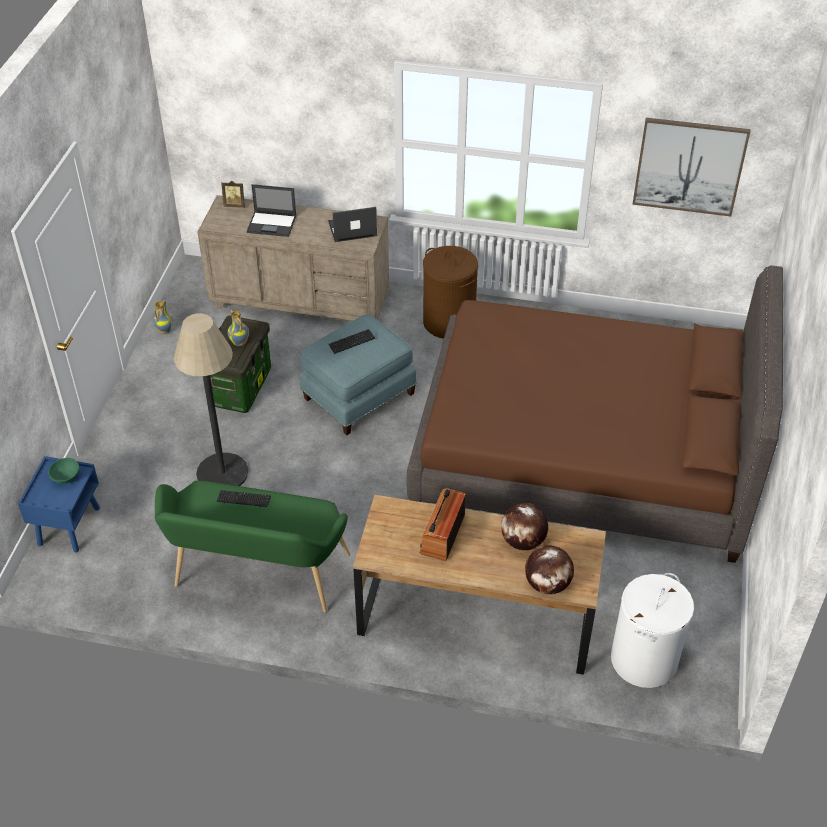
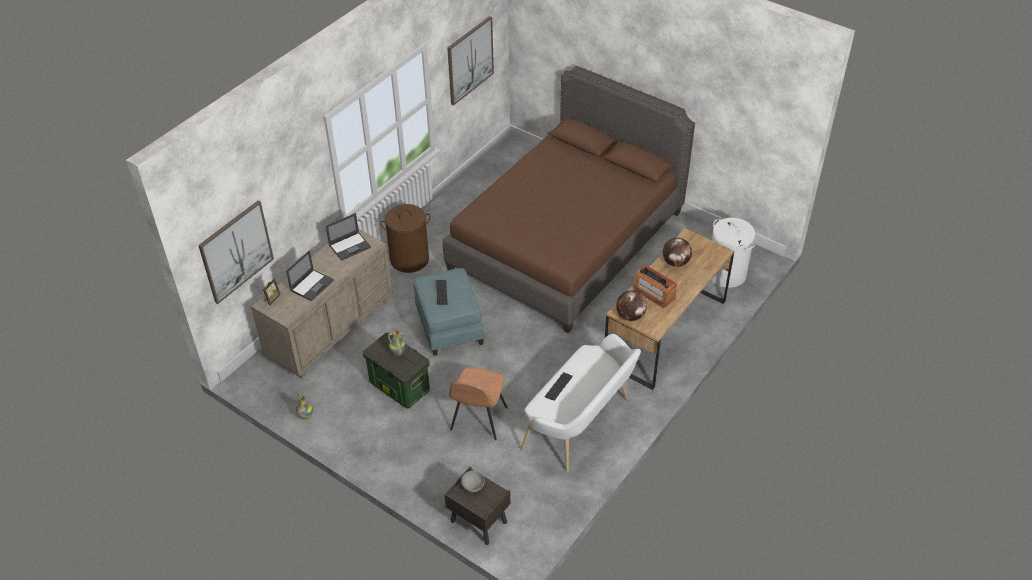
camera: 65 degrees left, 0 degrees up
(66, 478) = (473, 486): green bowl -> grey bowl
(69, 525) = (478, 521): blue nightstand -> brown nightstand
(222, 473) = (478, 420): floor lamp -> brown chair
(227, 126) = (236, 251): none -> picture
(257, 576) = (581, 425): green bench -> white bench
(351, 229) = (350, 246): laptop -> laptop turned 135 degrees counterclockwise
(547, 584) = (711, 263): globe -> globe (630, 316)

